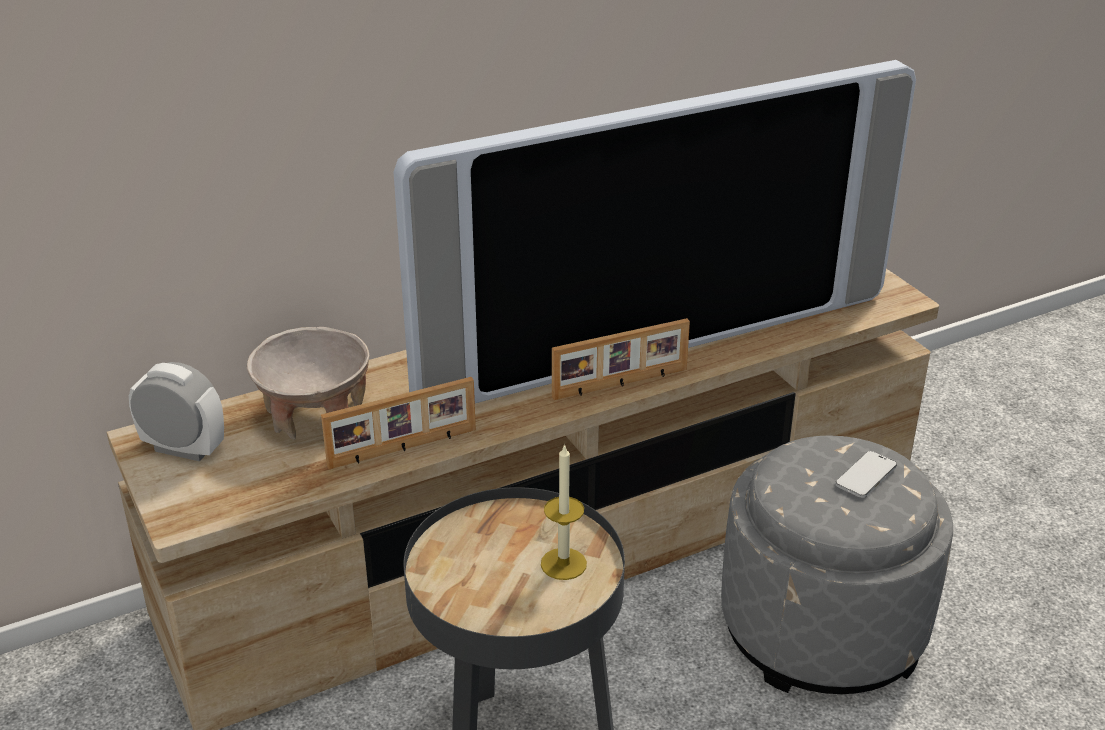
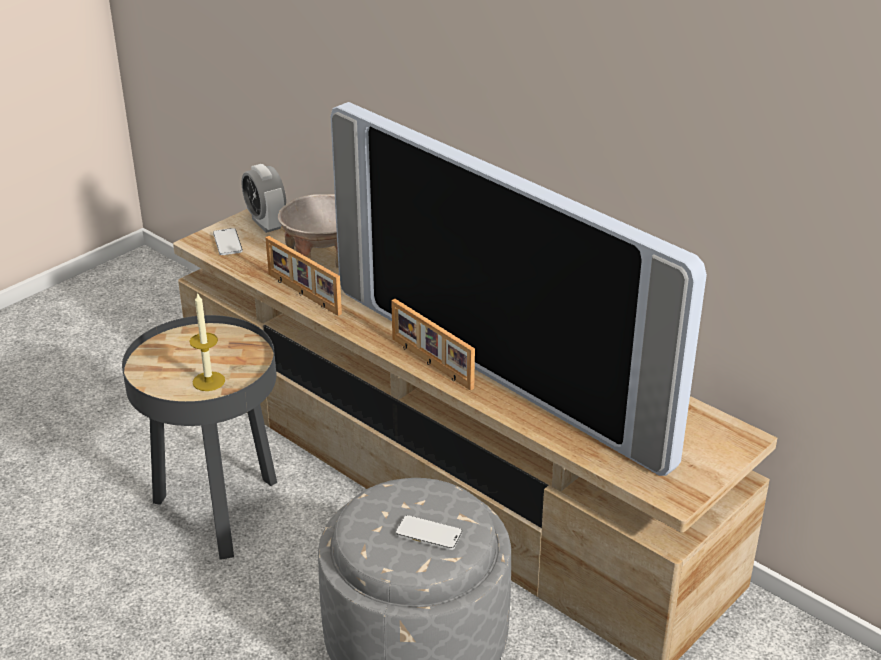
camera: 70 degrees right, 0 degrees up
(183, 449) = (266, 223): alarm clock -> alarm clock turned 150 degrees clockwise
(209, 493) = (227, 243): none -> phone

